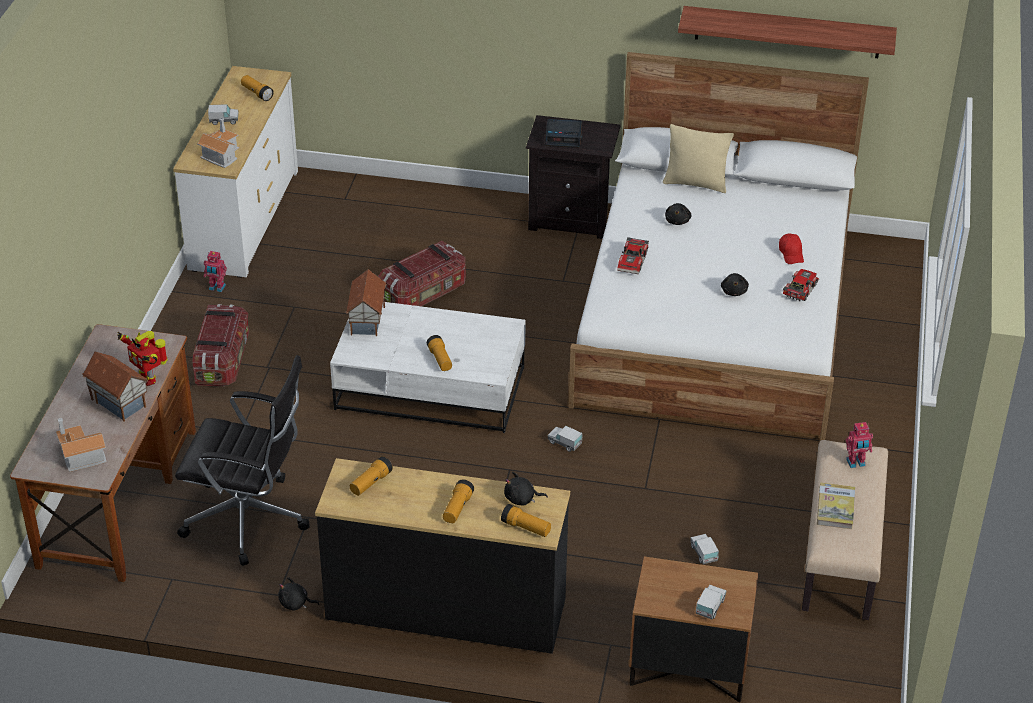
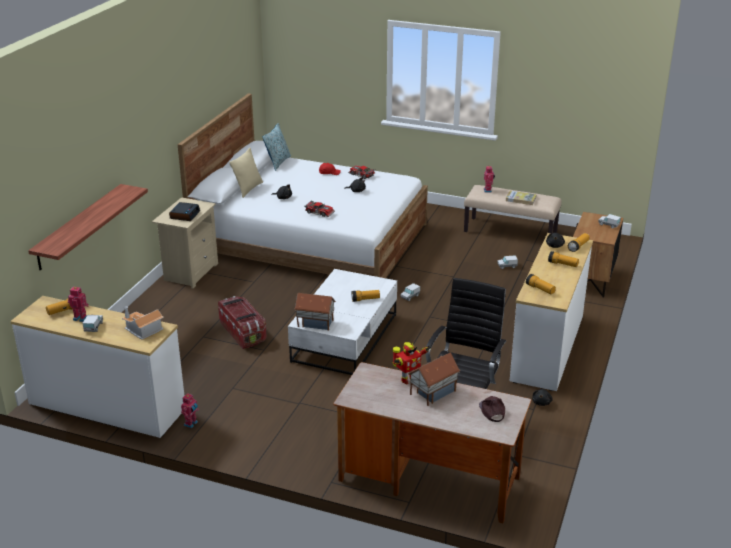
camera: 80 degrees left, 10 degrees down
(79, 455) = (492, 411): toy house -> brown cap
(223, 360) = (284, 424): storage box -> none
(243, 108) = (80, 318): none -> toy robot
(445, 610) = (548, 348): black dresser -> white dresser
(571, 219) = (190, 272): black nightstand -> beige nightstand
(787, 32) = (219, 87): shelf -> shelf (79, 227)
(809, 197) = (278, 162): none -> pillow

